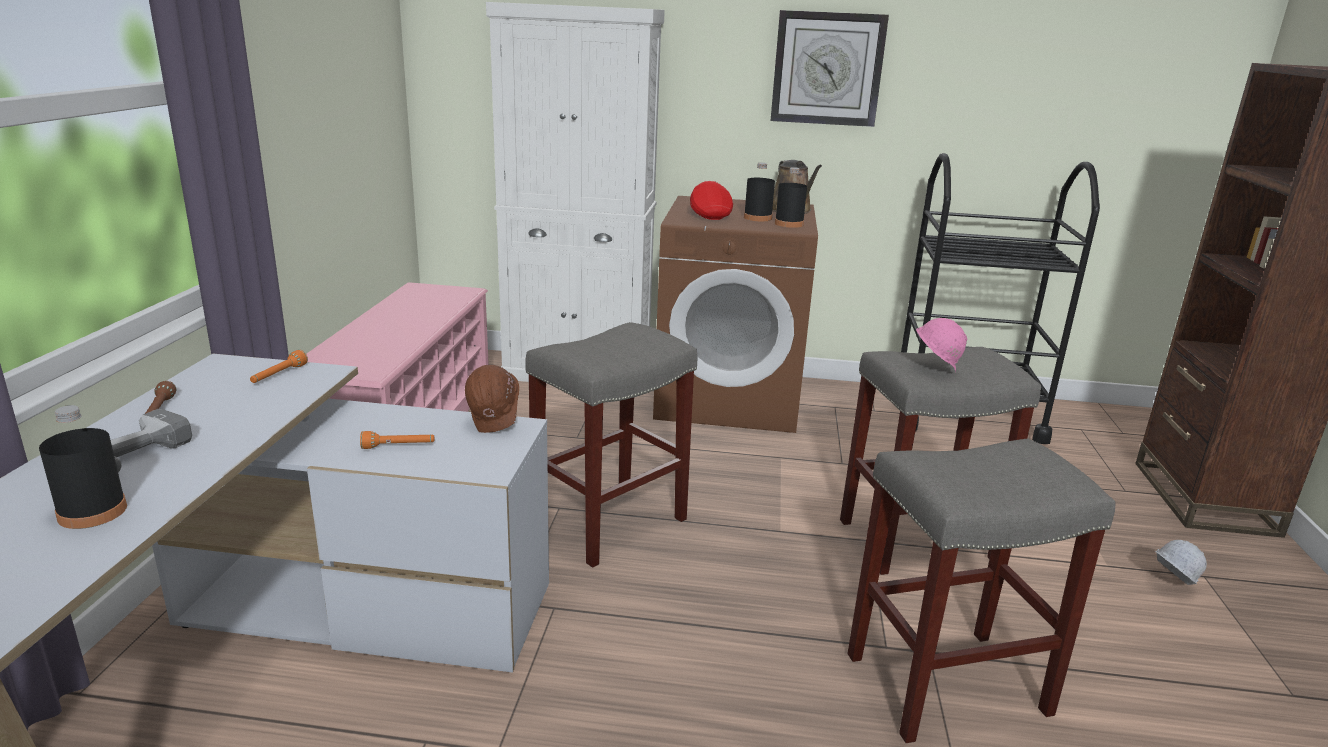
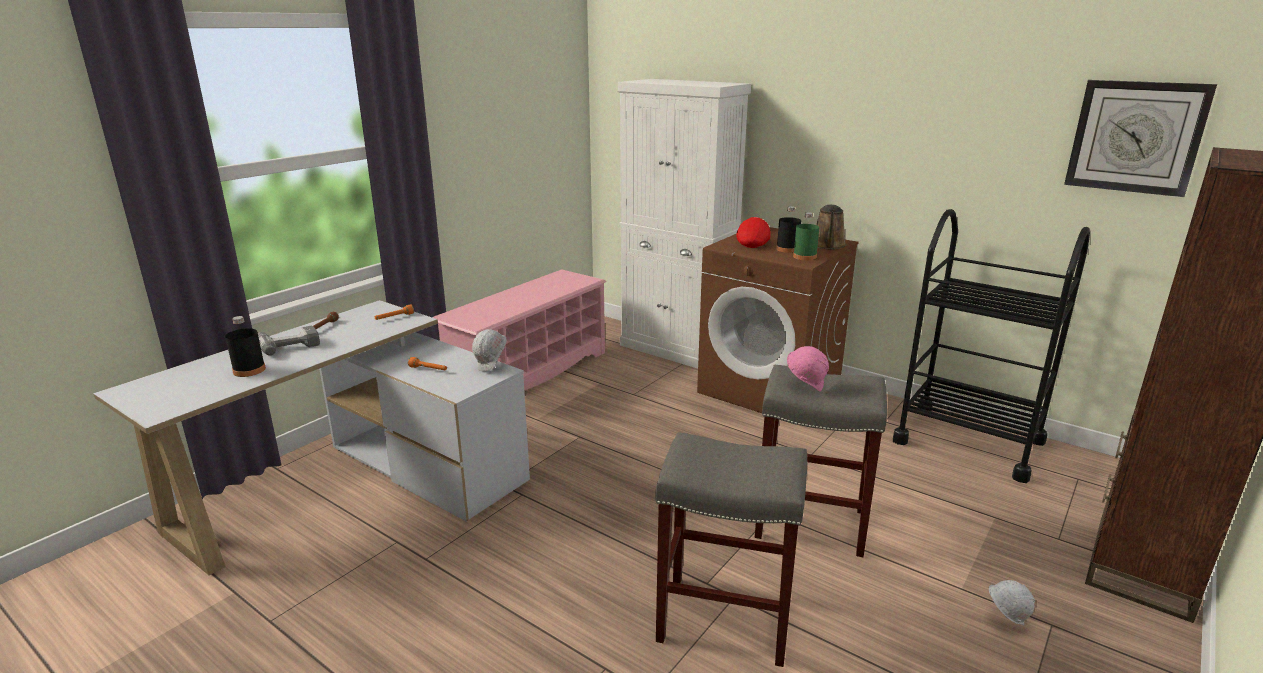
camera: 30 degrees right, 0 degrees up
(495, 423) = (492, 367): brown hard hat -> white hard hat
(608, 523) = (601, 454): grey stool -> none
(789, 224) = (804, 257): black bottle -> green bottle
(827, 69) = (873, 131): wall clock -> wall clock (1136, 137)

